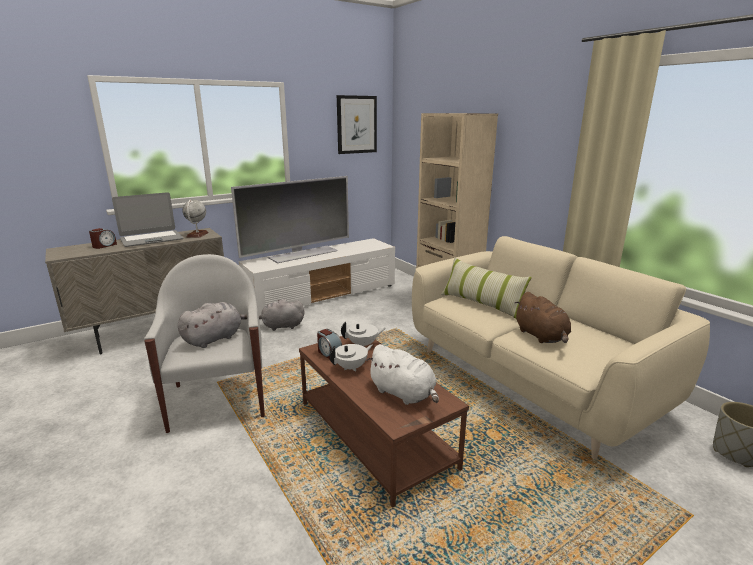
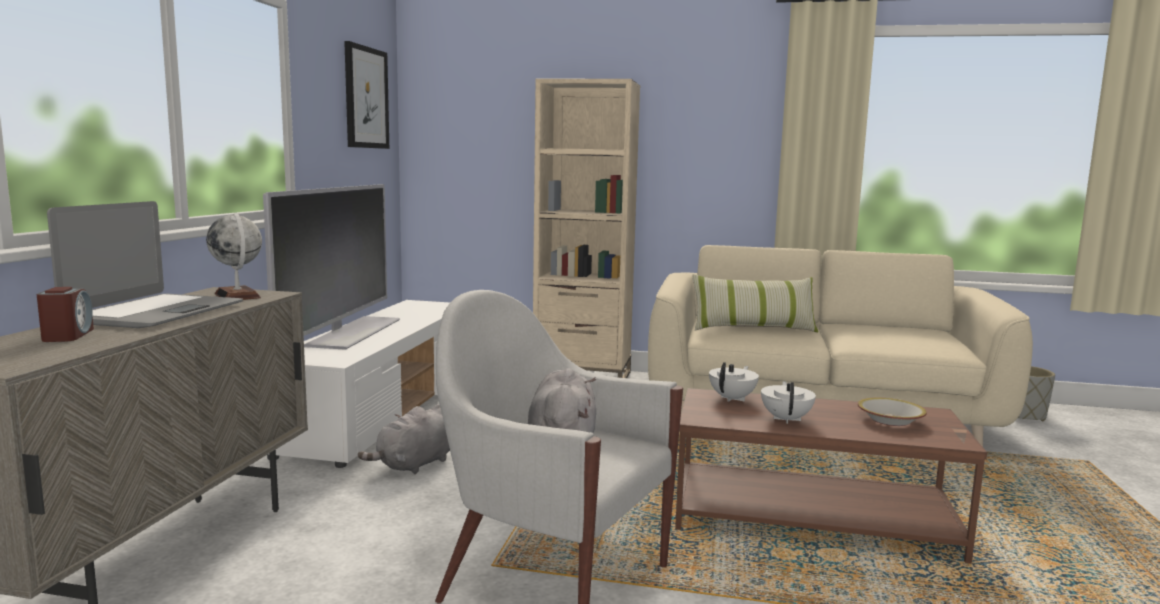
camera: 45 degrees left, 10 degrees down
(329, 353) = (727, 416): alarm clock -> none
(404, 394) = (890, 420): white plush toy -> bowl
(542, 336) = (872, 339): brown plush toy -> none

